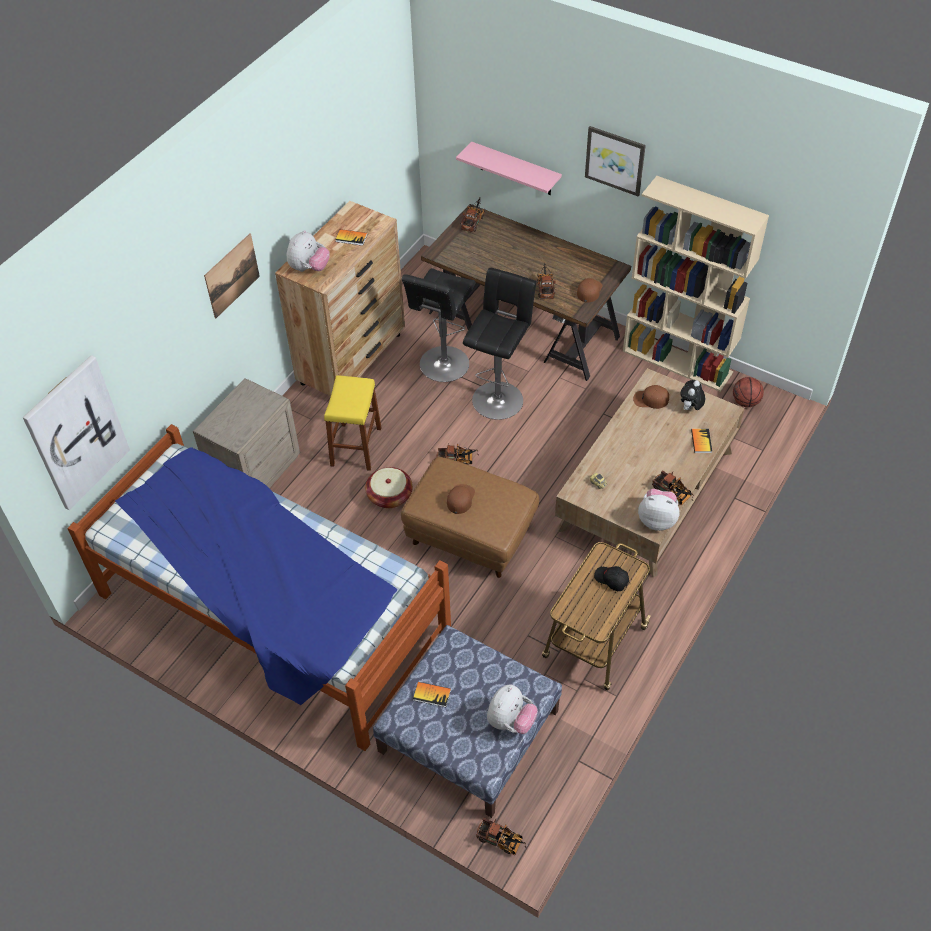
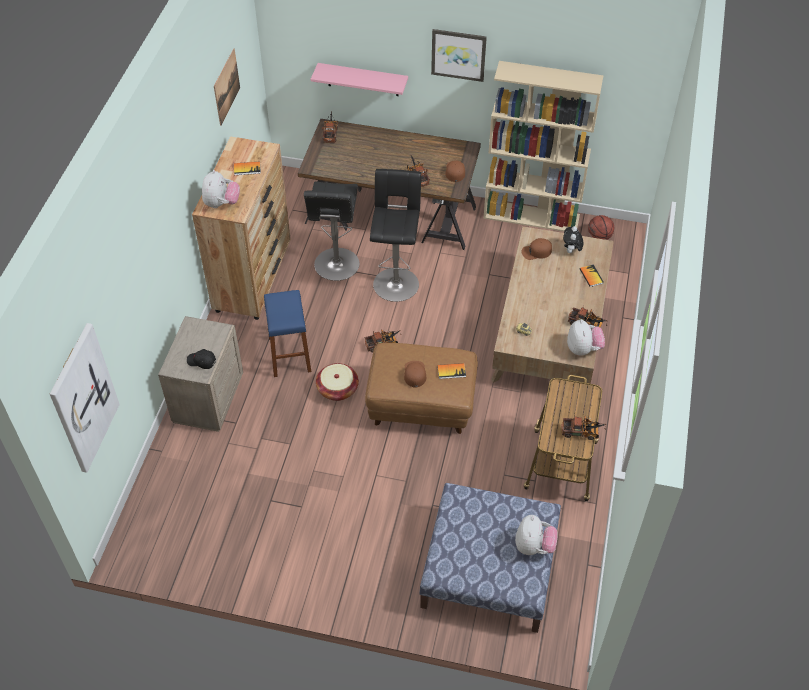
camera: 20 degrees left, 0 degrees up
(232, 275) = (165, 224): picture -> picture (226, 86)
(271, 614) = (277, 519): bed -> none
(356, 447) = (289, 354): yellow stool -> blue stool
(432, 695) = (460, 544): book -> book (451, 371)
(502, 841) = (553, 649): toy truck -> toy truck (582, 432)
(611, 580) = (575, 406): black cap -> black cap (201, 362)
(657, 519) = (583, 349): plush toy -> plush toy turned 90 degrees clockwise

